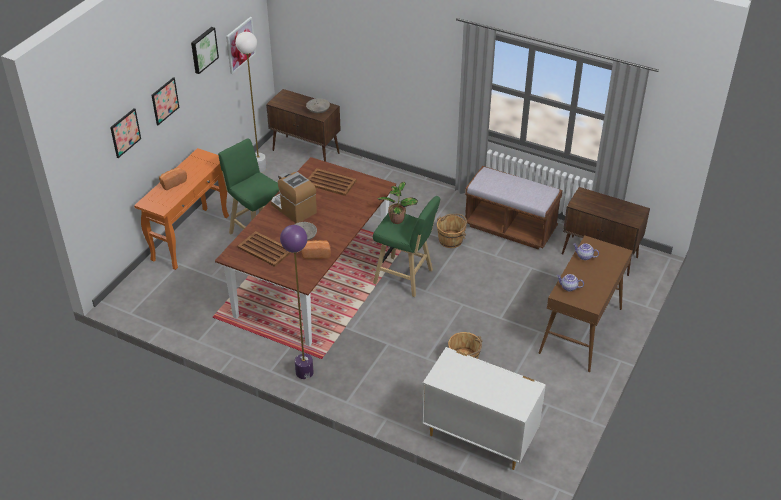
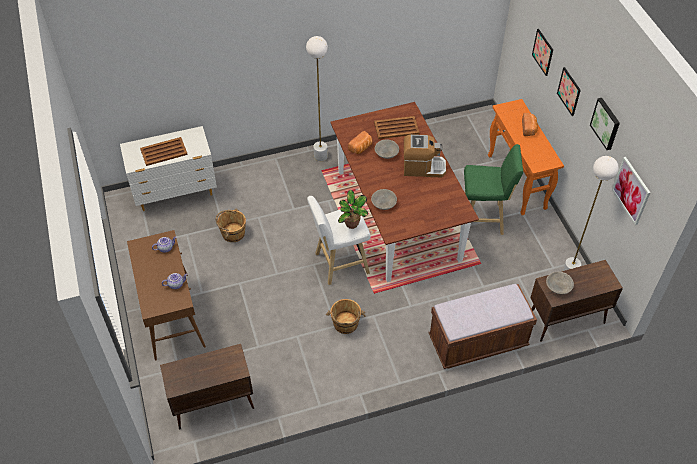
camera: 135 degrees right, 10 degrees up
(304, 372) = (320, 156): purple floor lamp -> white floor lamp
(331, 183) = (430, 207): brown tray -> brown tray (163, 152)
(360, 206) = (383, 203): none -> grey bowl
(405, 278) = (339, 264): green stool -> white stool
(510, 228) = (313, 375): brown bench -> brown bench (477, 342)

